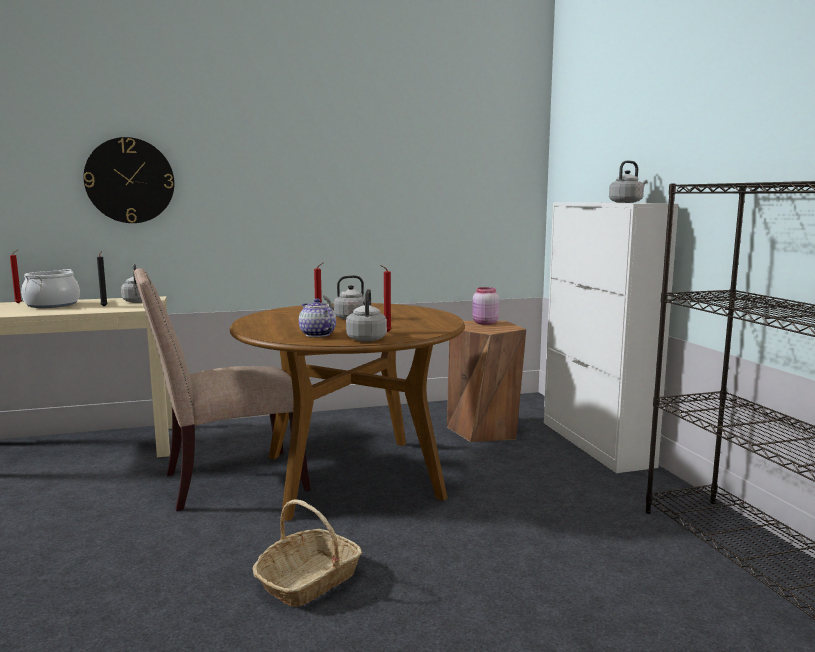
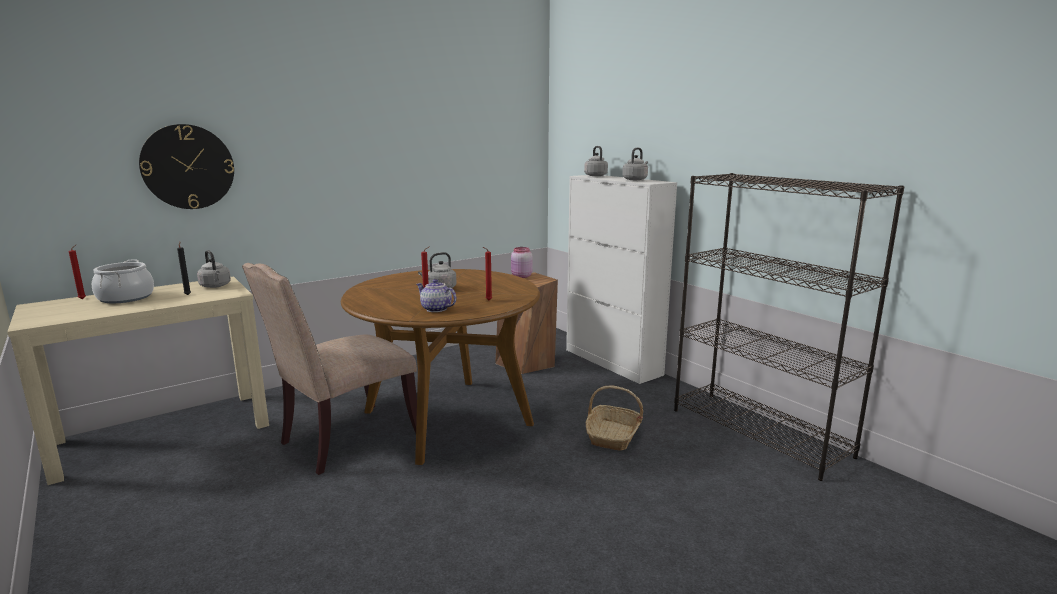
camera: 20 degrees left, 5 degrees up
(309, 580) = (474, 509): basket -> basket (613, 436)
(366, 339) = (481, 309): grey kettle -> grey kettle (595, 175)

